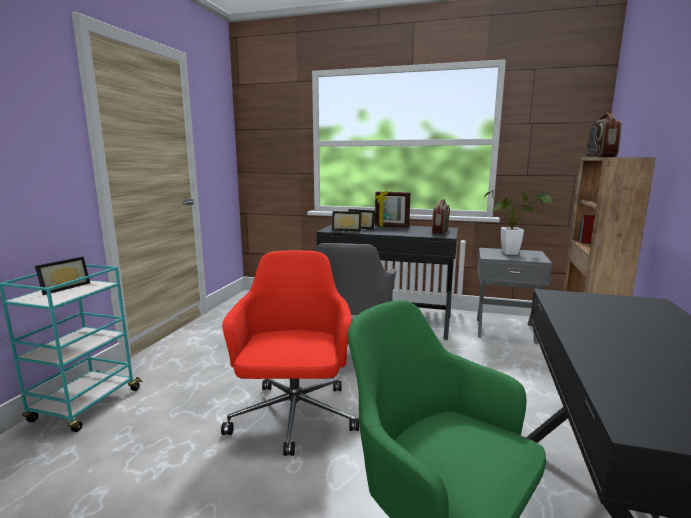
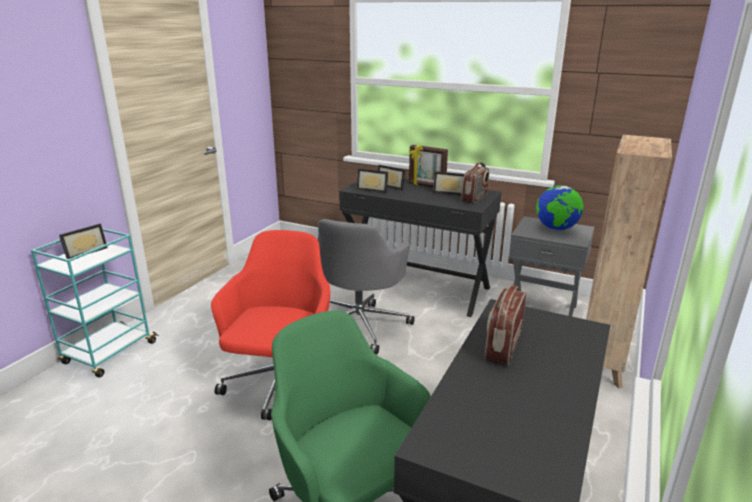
camera: 10 degrees right, 10 degrees up
(415, 229) = (450, 192): none -> picture frame
(514, 253) = (556, 229): potted plant -> globe
(600, 157) = (632, 142): radio -> radio (503, 346)

